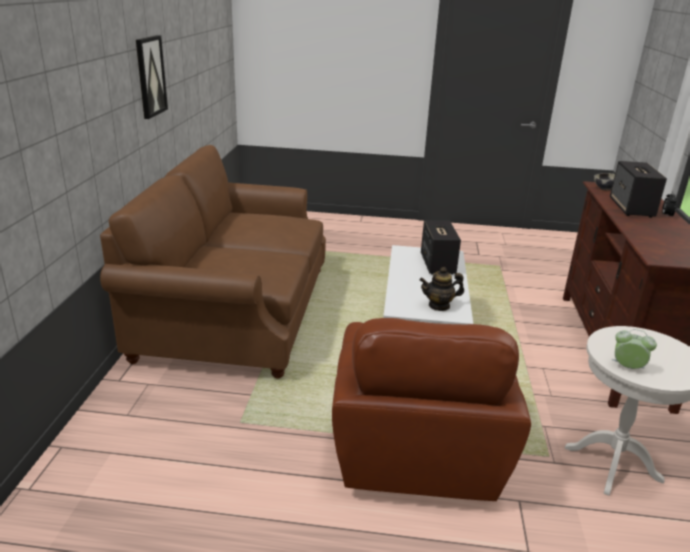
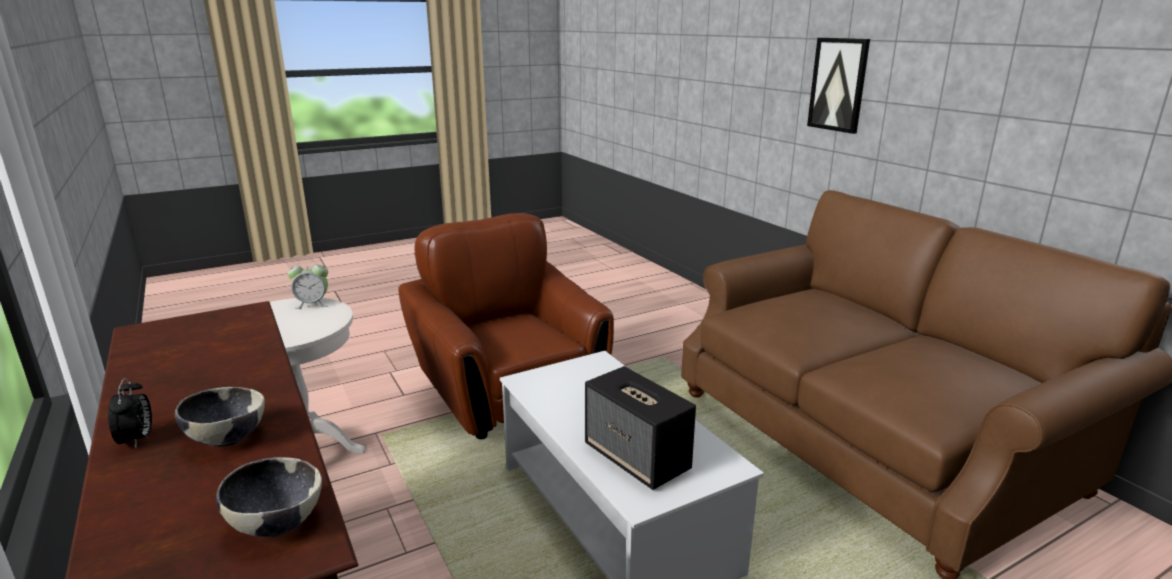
camera: 145 degrees right, 5 degrees down
(150, 76) = (1062, 93): picture -> picture (838, 84)
(439, 305) = (558, 383): teapot -> none
(631, 208) = (227, 438): speaker -> bowl

